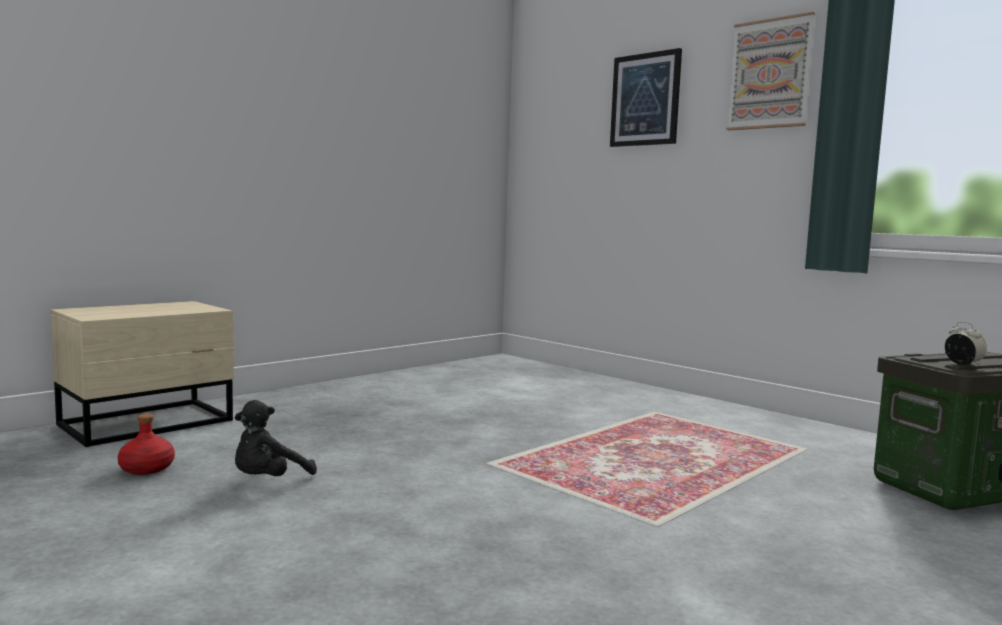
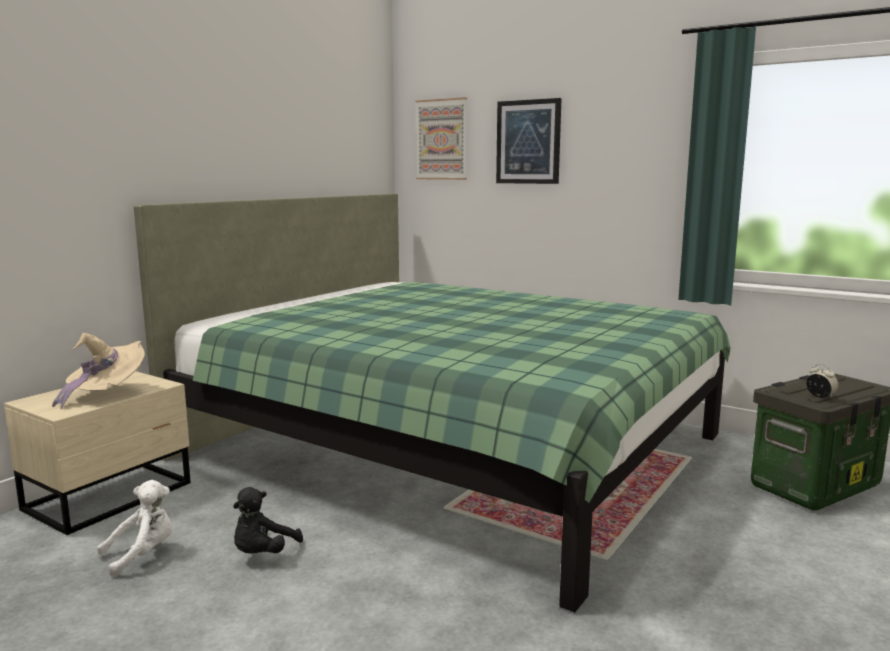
camera: 10 degrees left, 5 degrees up
(147, 469) = (143, 554): red bottle -> white plush toy
(149, 311) = (105, 394): none -> beige hat
(524, 417) = (451, 447): none -> green bed
(770, 74) = (642, 127): picture -> picture (442, 139)

